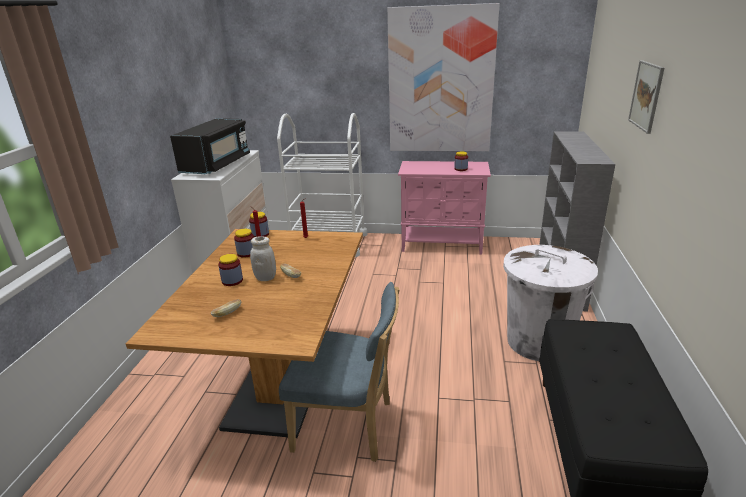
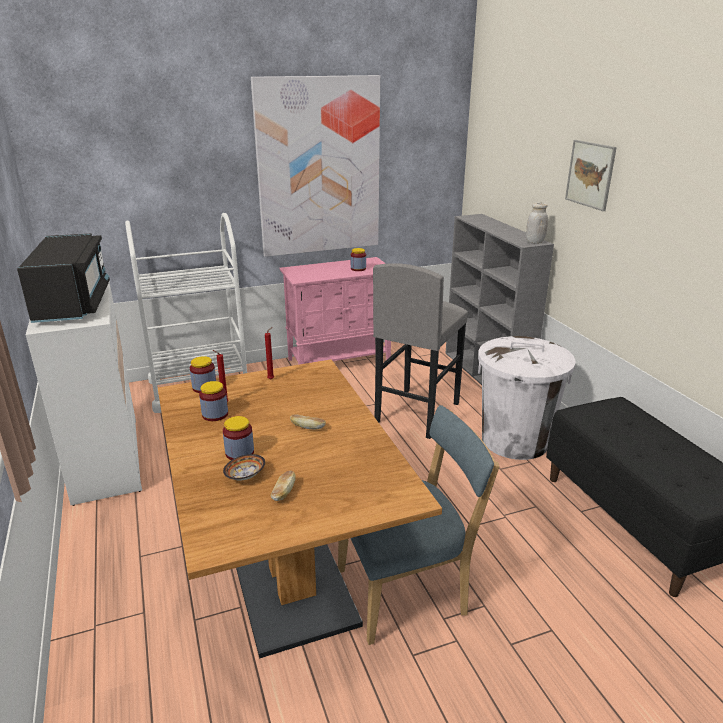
camera: 30 degrees left, 0 degrees up
(219, 296) = (246, 476): none -> bowl
(265, 278) = (279, 438): white jar -> white jar (534, 242)
(470, 297) = (416, 413): none -> grey stool

